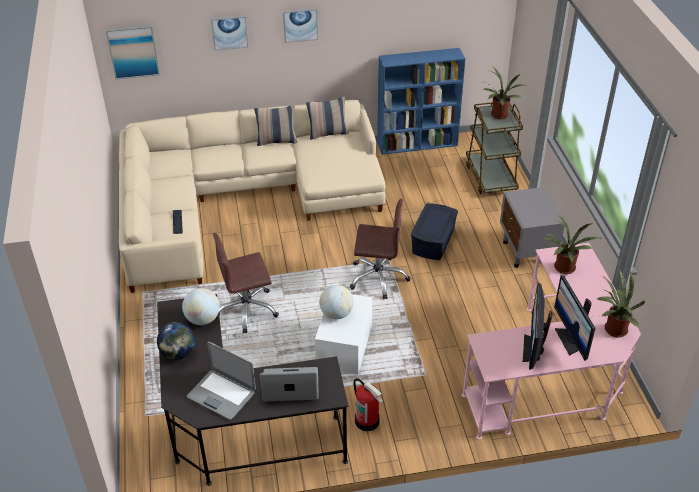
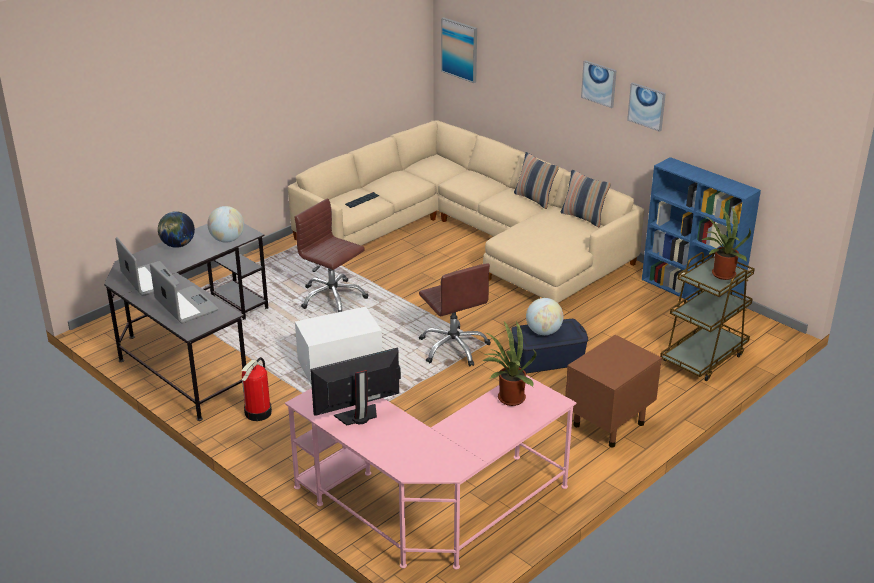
camera: 55 degrees right, 10 degrees down
(222, 394) = (149, 280): laptop -> laptop turned 150 degrees clockwise
(229, 32) = (536, 64): picture -> picture (647, 106)
(336, 314) = (338, 320): globe -> globe (543, 332)
(527, 252) = (608, 425): grey nightstand -> brown nightstand
(570, 340) = (397, 436): monitor -> none
(613, 330) = (444, 460): potted plant -> none

